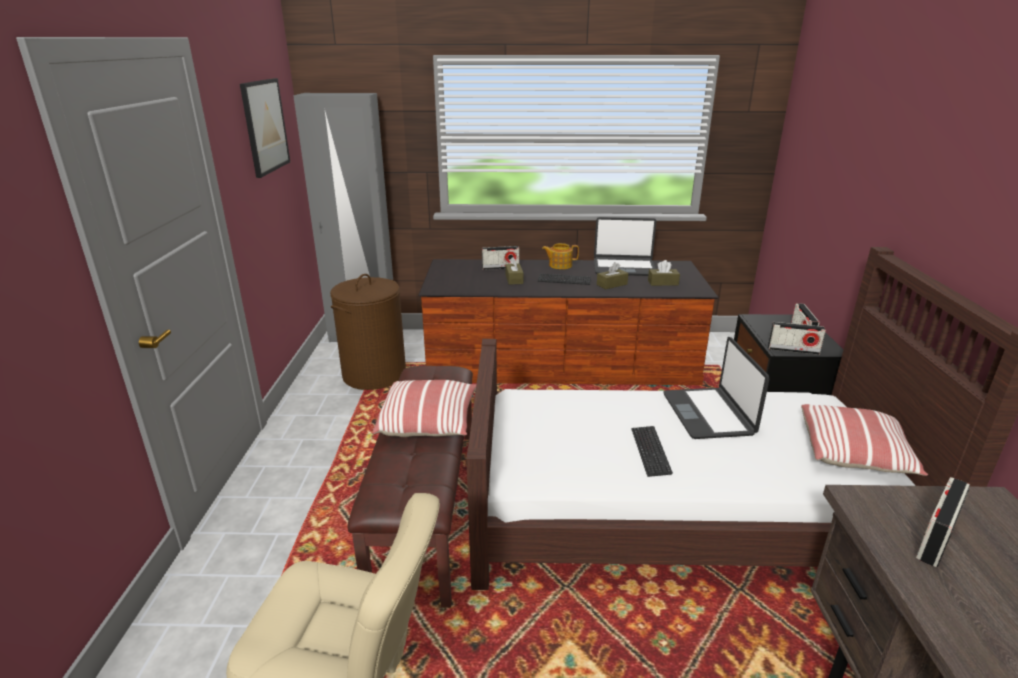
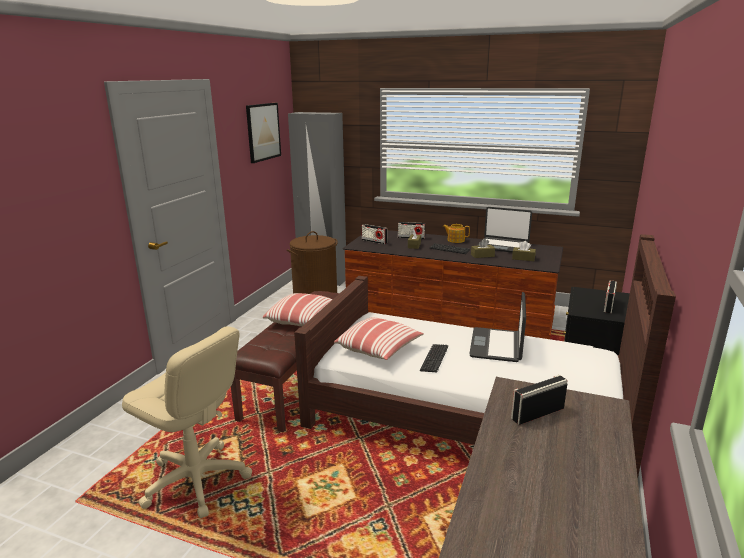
camera: 20 degrees right, 5 degrees down
(793, 350) = (590, 313): radio -> radio (374, 241)
(855, 453) = (587, 385): pillow -> pillow (379, 349)

